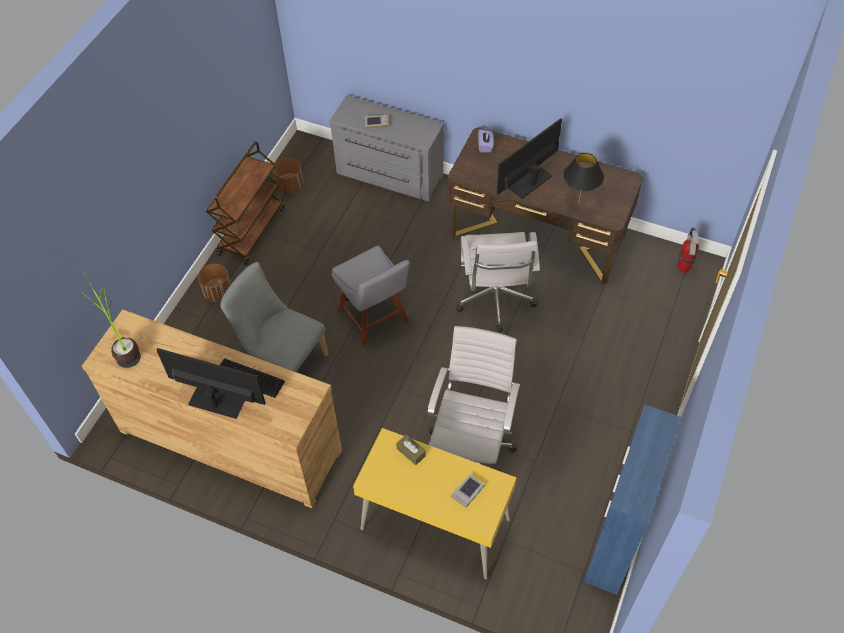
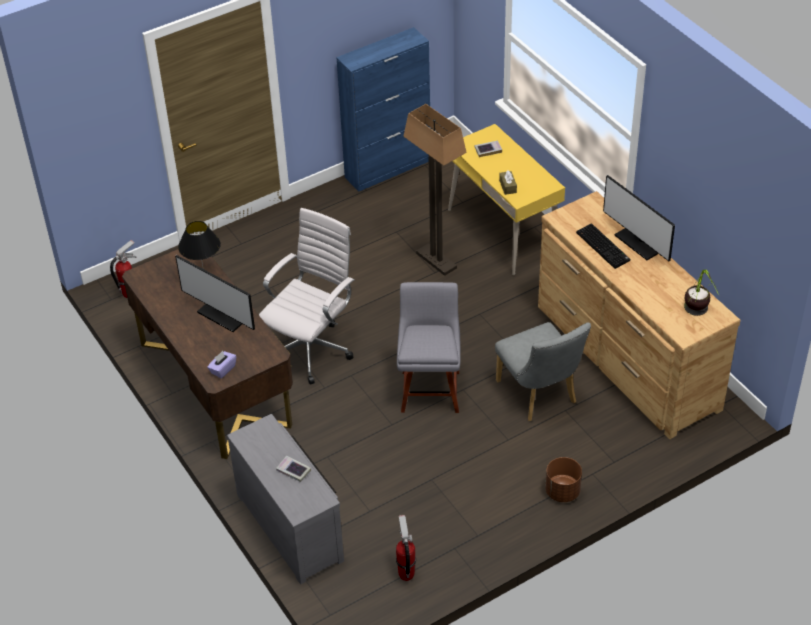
camera: 145 degrees left, 10 degrees down
(251, 230) = (485, 542): brown cart -> none
(290, 185) = (406, 574): brown planter -> fire extinguisher
(471, 448) = (436, 260): white office chair -> floor lamp
(530, 182) = (222, 316): monitor -> monitor turned 45 degrees clockwise

